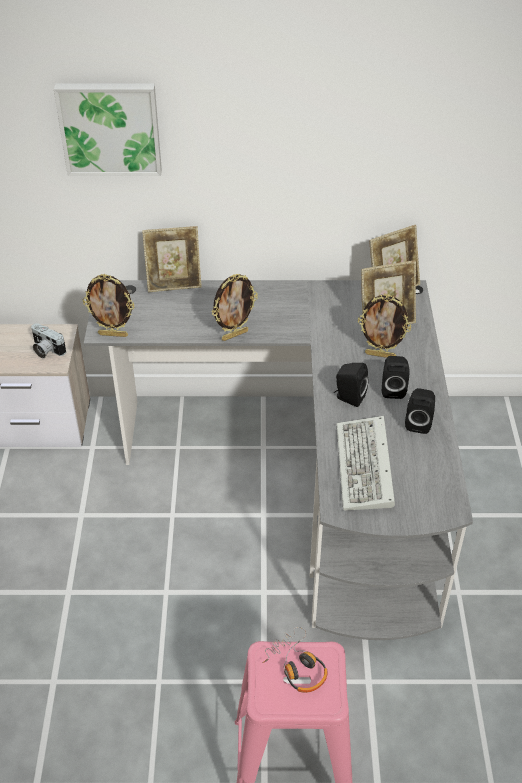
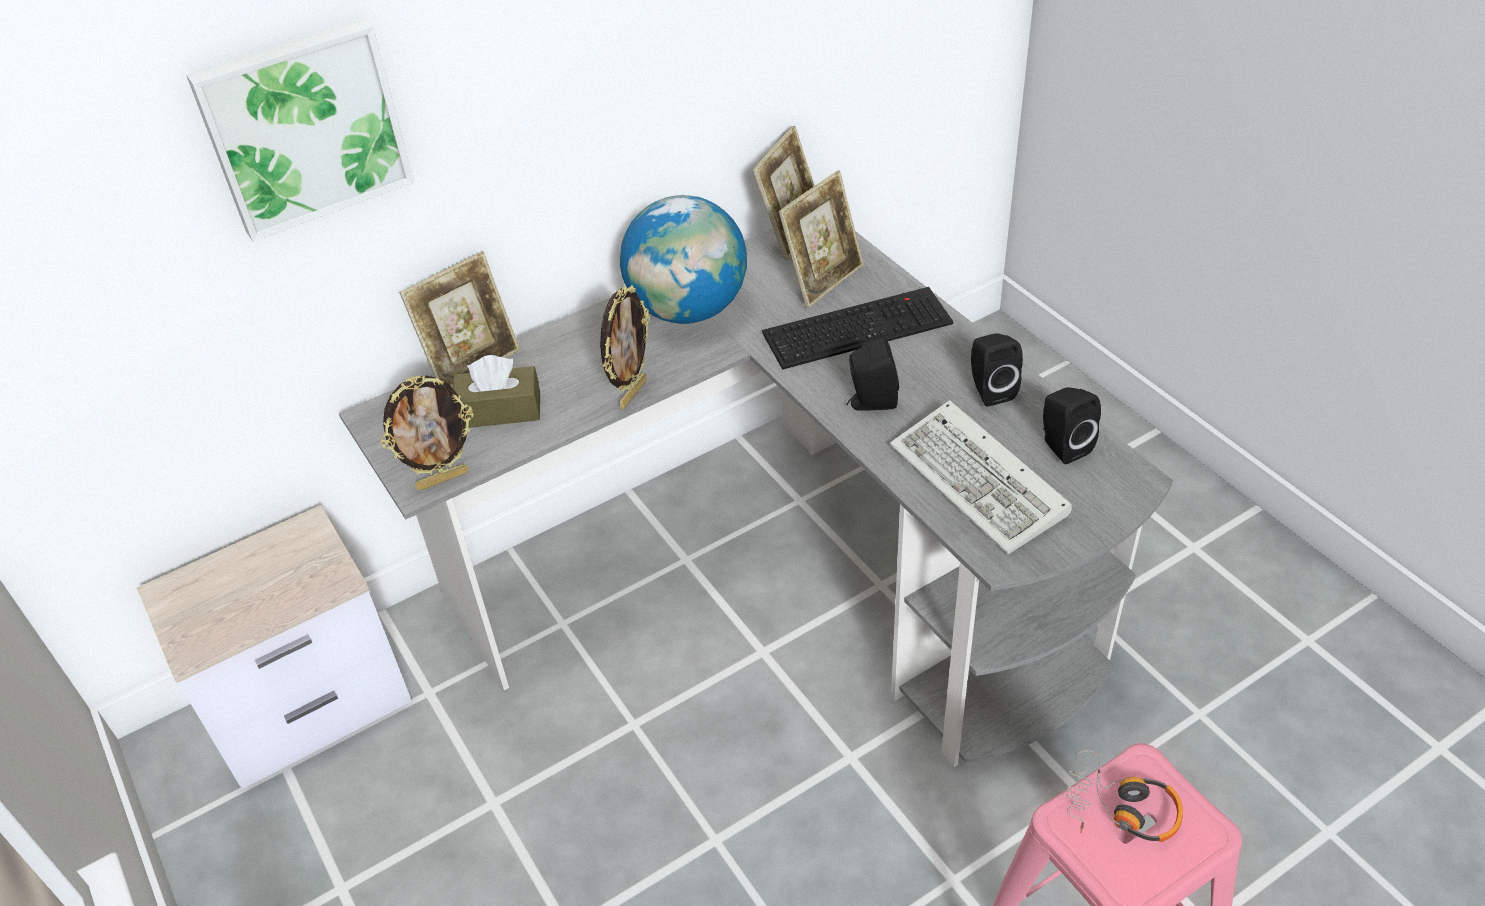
camera: 30 degrees left, 0 degrees up
(46, 350) = (301, 568): camera -> none
(166, 313) = (500, 410): none -> brown tissue box
(301, 304) = (688, 310): none -> globe
(380, 355) = (858, 327): picture frame -> keyboard
(393, 389) = (916, 363): black speaker -> black speaker (1062, 446)

